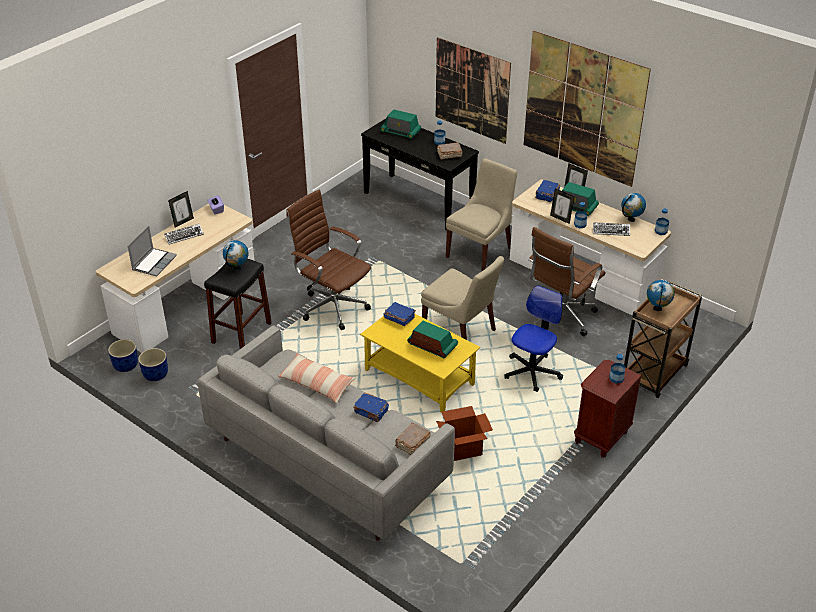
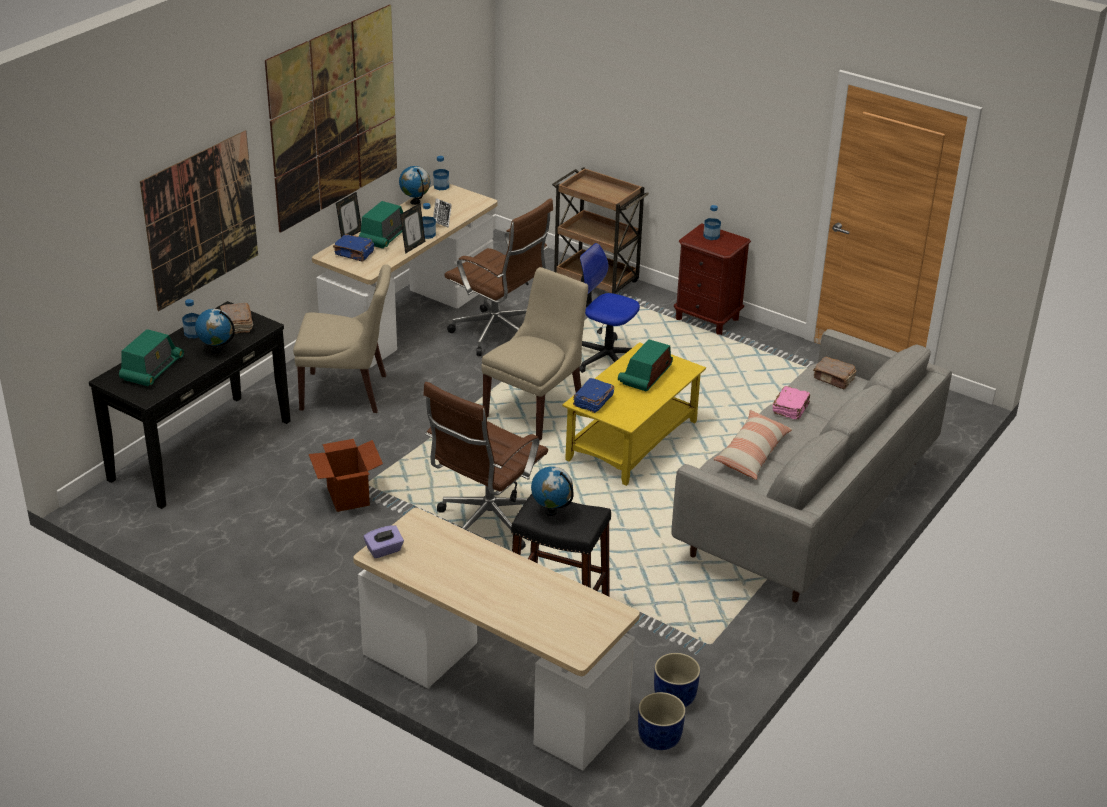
camera: 95 degrees left, 5 degrees down
(154, 263) = (551, 601): laptop -> none
(183, 222) = (424, 585): picture frame -> none
(184, 236) = (468, 577): keyboard -> none
(371, 412) = (791, 409): blue book -> pink book
(463, 449) = (753, 407): cardboard box -> cardboard box (348, 496)
(480, 251) = (347, 393): beige chair -> beige chair turned 150 degrees clockwise
(657, 308) = (601, 196): globe -> globe (216, 350)

